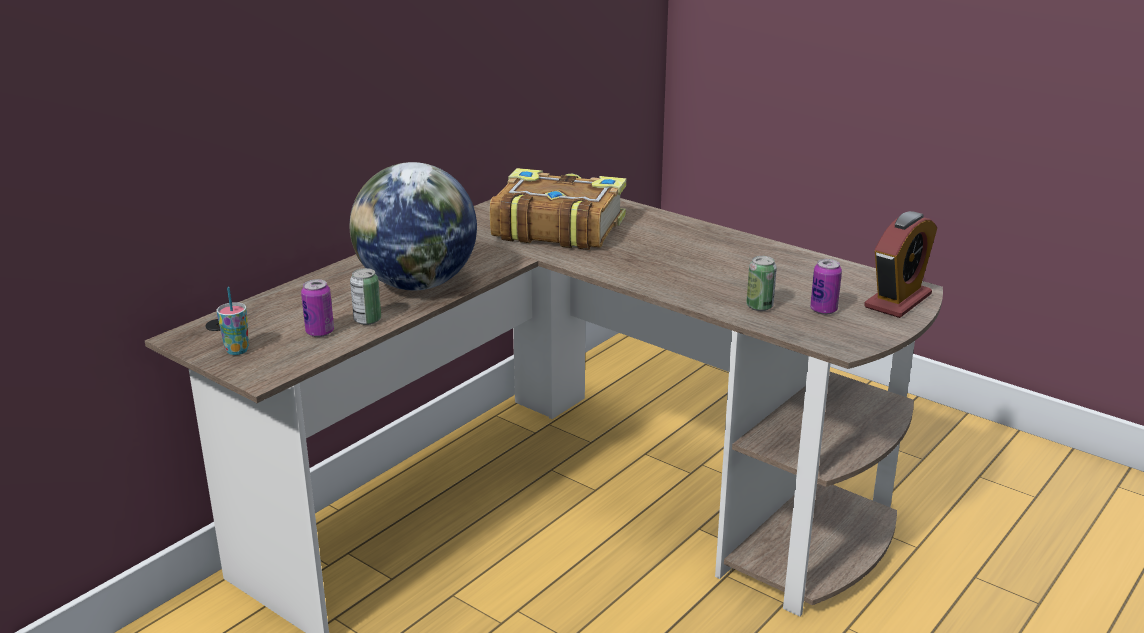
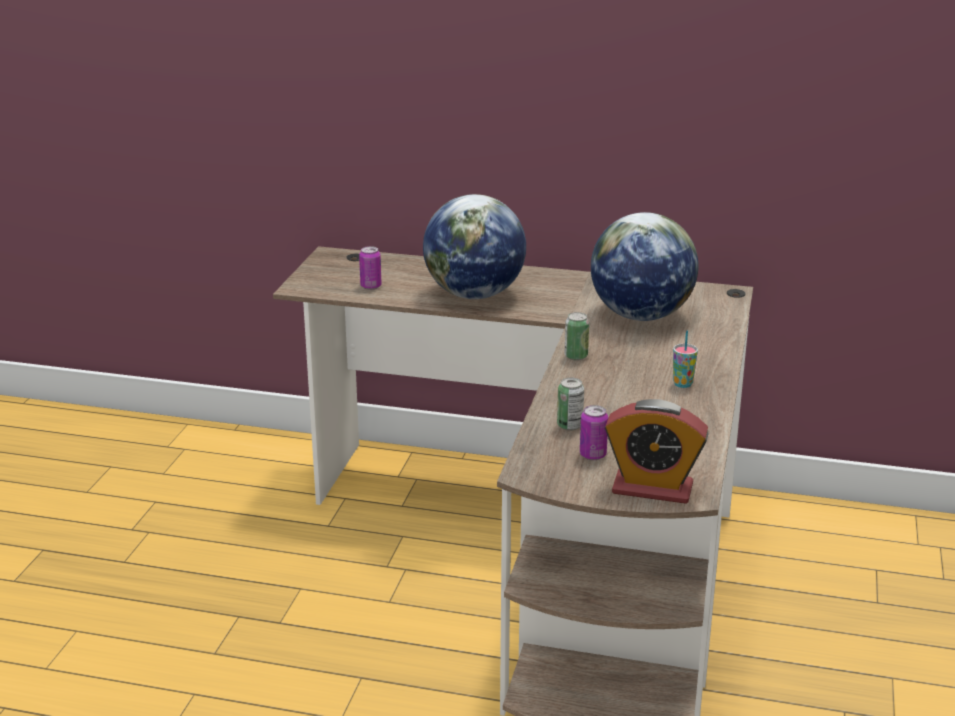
camera: 65 degrees right, 0 degrees up
(237, 350) = (325, 272): cup -> cup (682, 384)
(367, 320) = (401, 295): can -> can (576, 356)
(557, 228) = (640, 315): book -> globe

